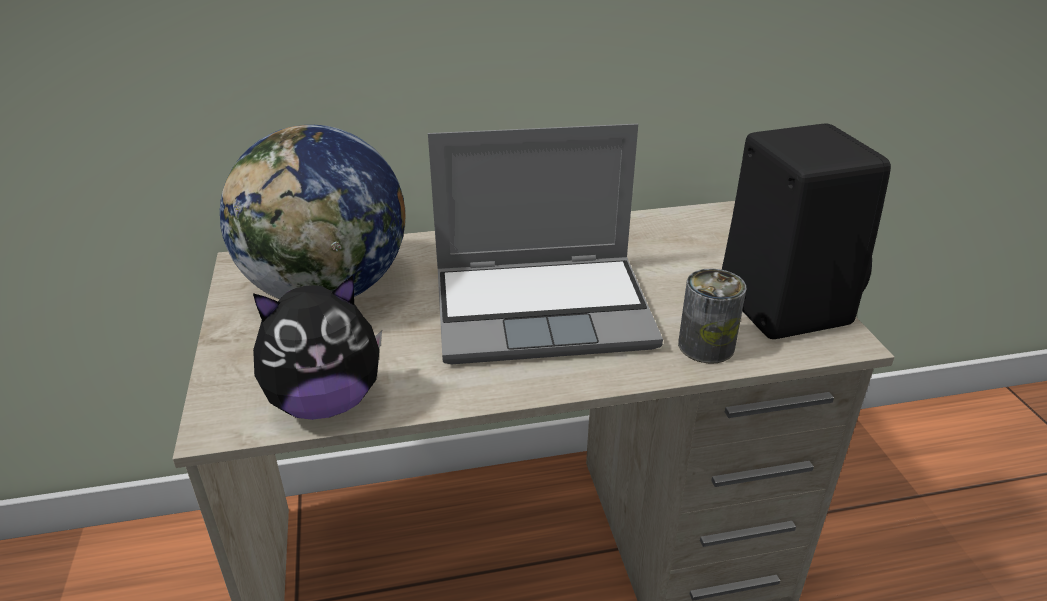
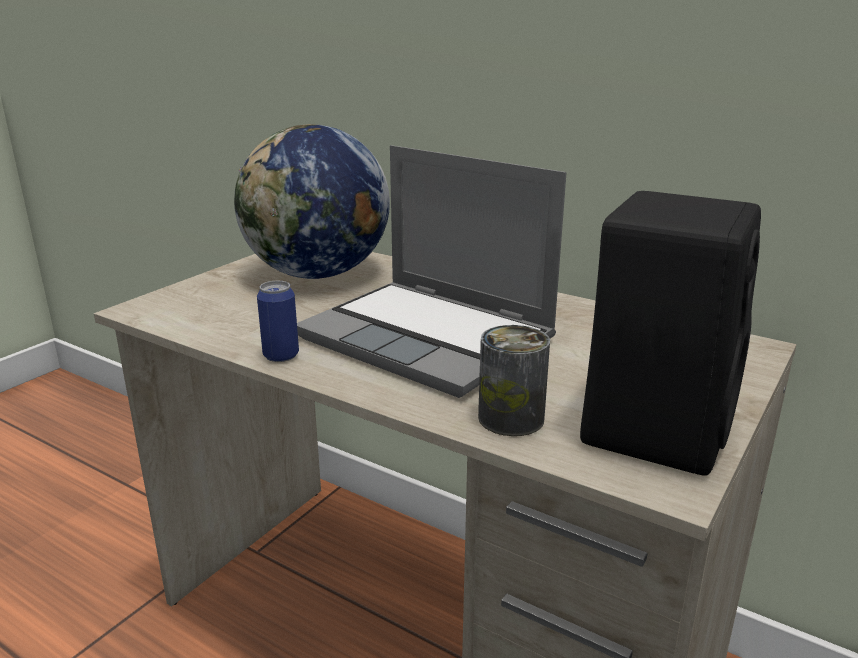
camera: 45 degrees right, 10 degrees down
(326, 402) = (201, 323): plush toy -> none
(465, 390) = (281, 355): none -> can

